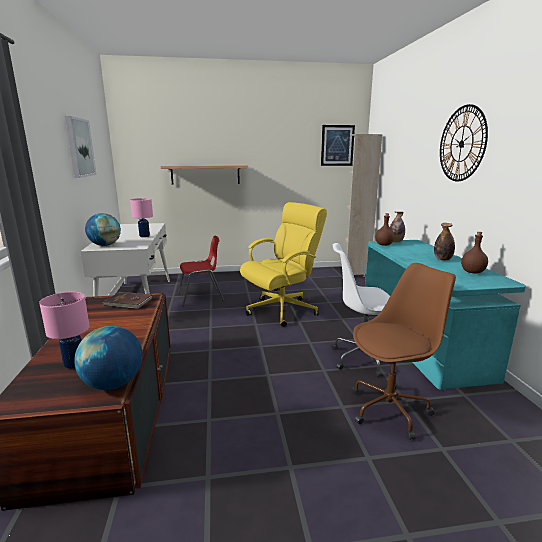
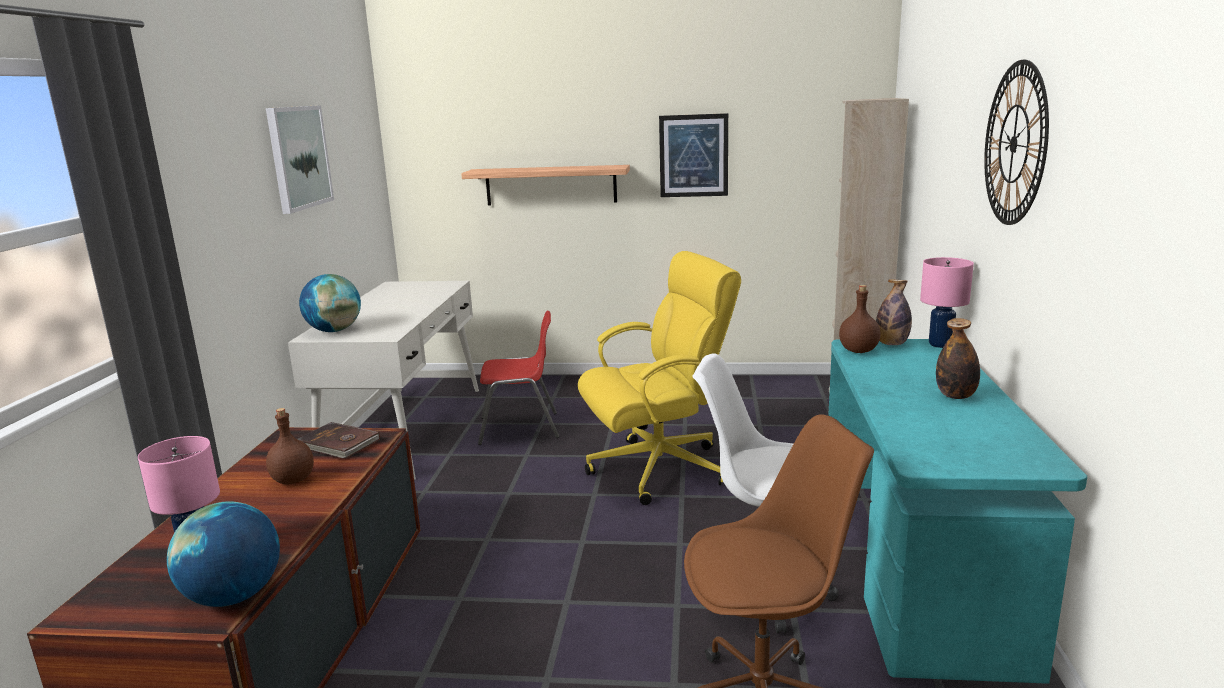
camera: 15 degrees right, 0 degrees up
(144, 236) = (411, 312): pink table lamp -> pink table lamp (941, 345)
(337, 145) = (824, 120): picture -> picture (693, 155)
(472, 272) = (991, 434): brown bottle -> brown bottle (292, 480)

